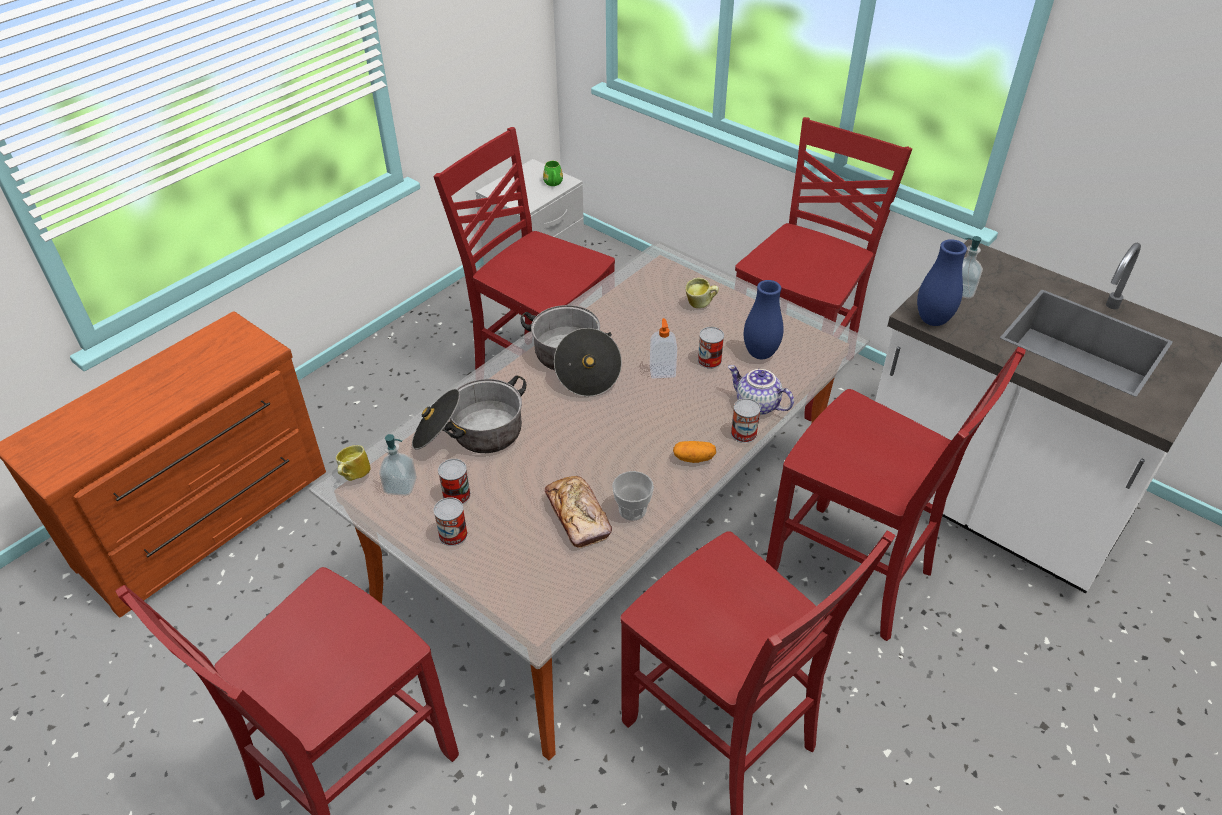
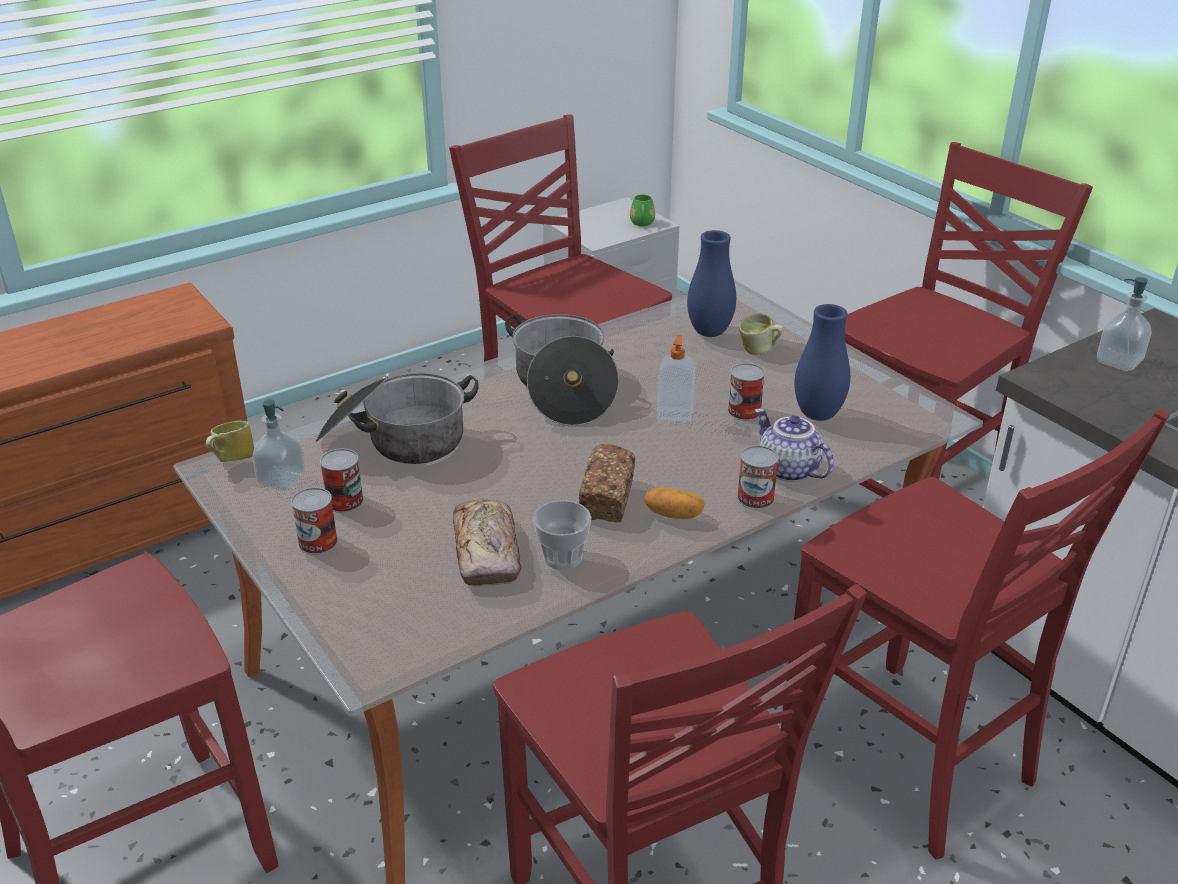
camera: 15 degrees right, 10 degrees down
(644, 454) = (607, 498): none -> bread
(932, 320) = (1061, 388): blue vase -> blue vase (709, 332)

